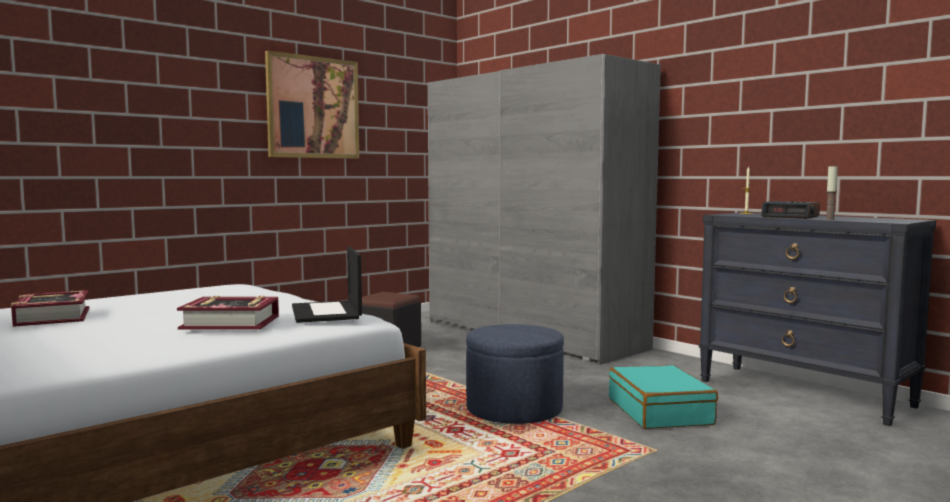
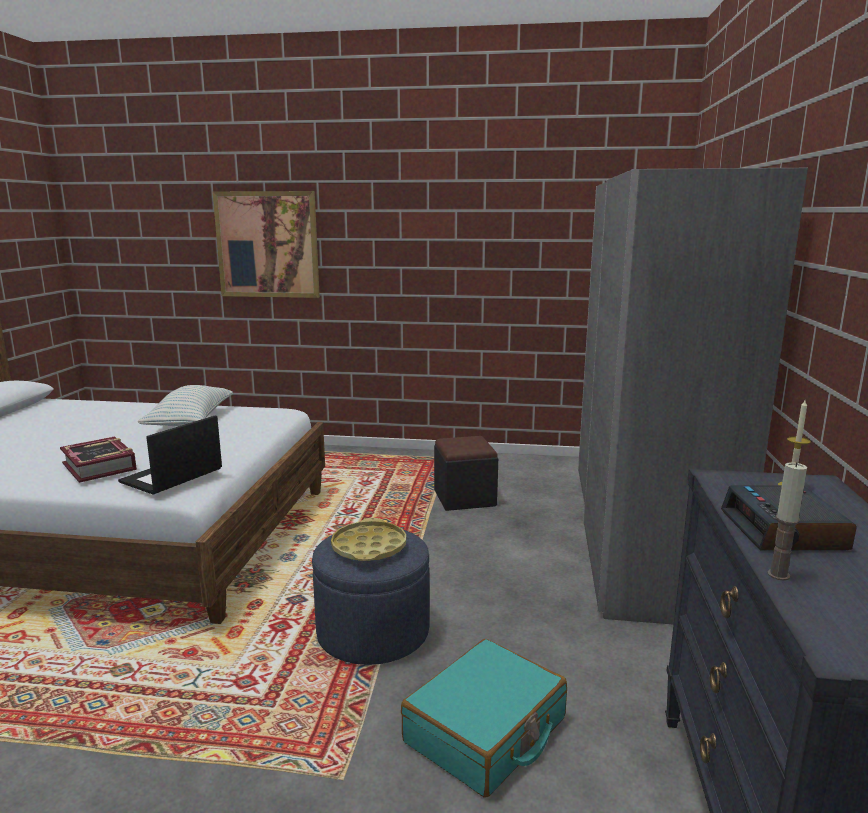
camera: 50 degrees right, 10 degrees up
(52, 317) = (95, 422): book -> none
(174, 300) = (190, 421): none -> pillow
(313, 107) = (472, 221): picture -> picture (267, 245)
(515, 330) = (369, 547): none -> yellow tray

